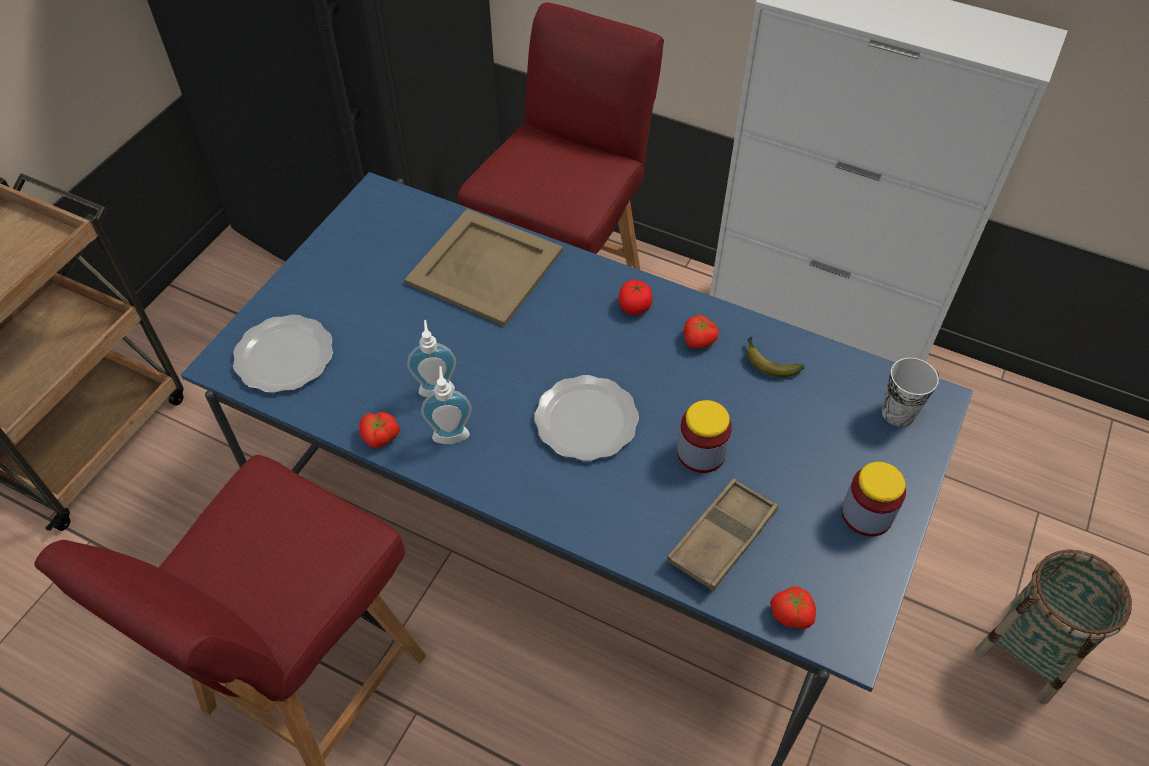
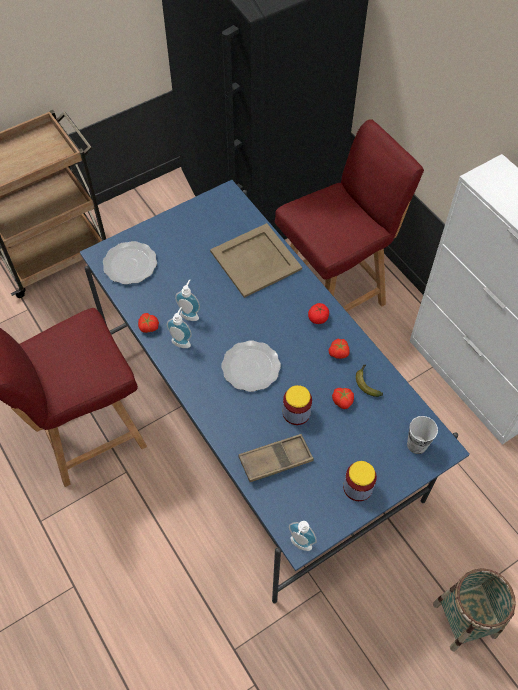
camera: 30 degrees right, 5 degrees up
(791, 613) = (283, 513): tomato -> tomato (343, 400)
(851, 647) = (299, 545): none -> soap dispenser

